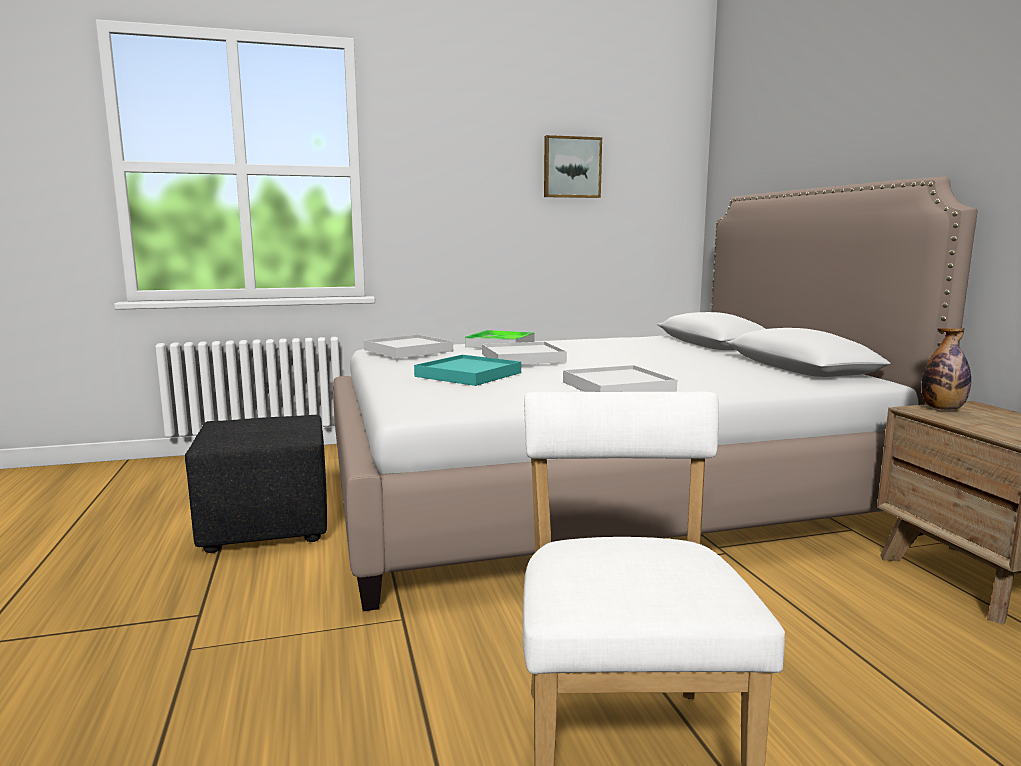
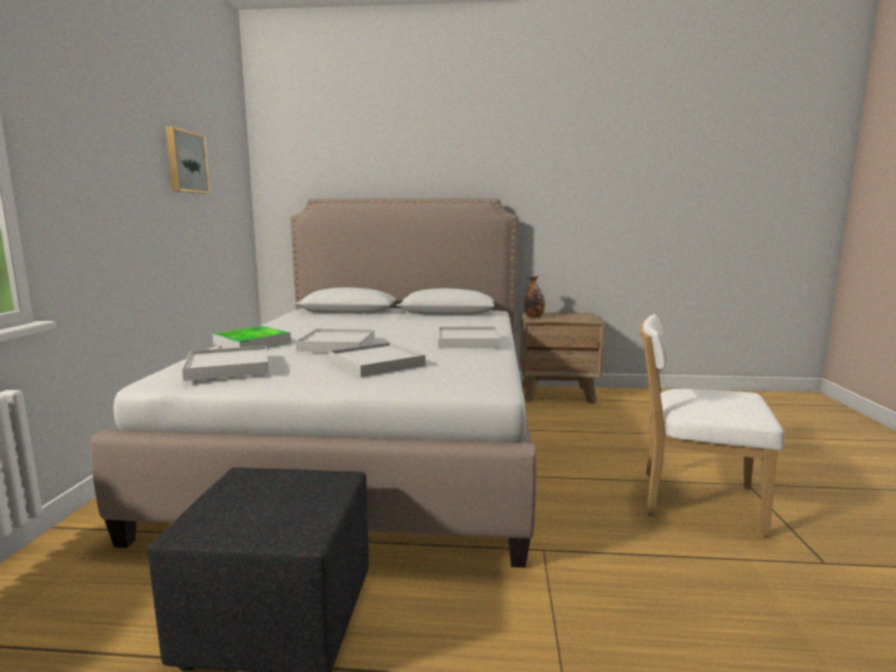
camera: 70 degrees left, 0 degrees up
(468, 374) = (376, 363): turquoise tray -> white tray

